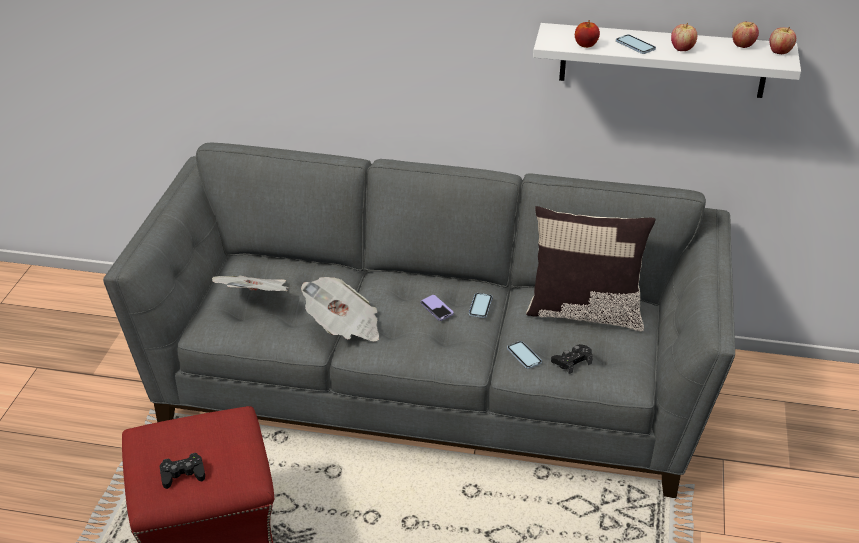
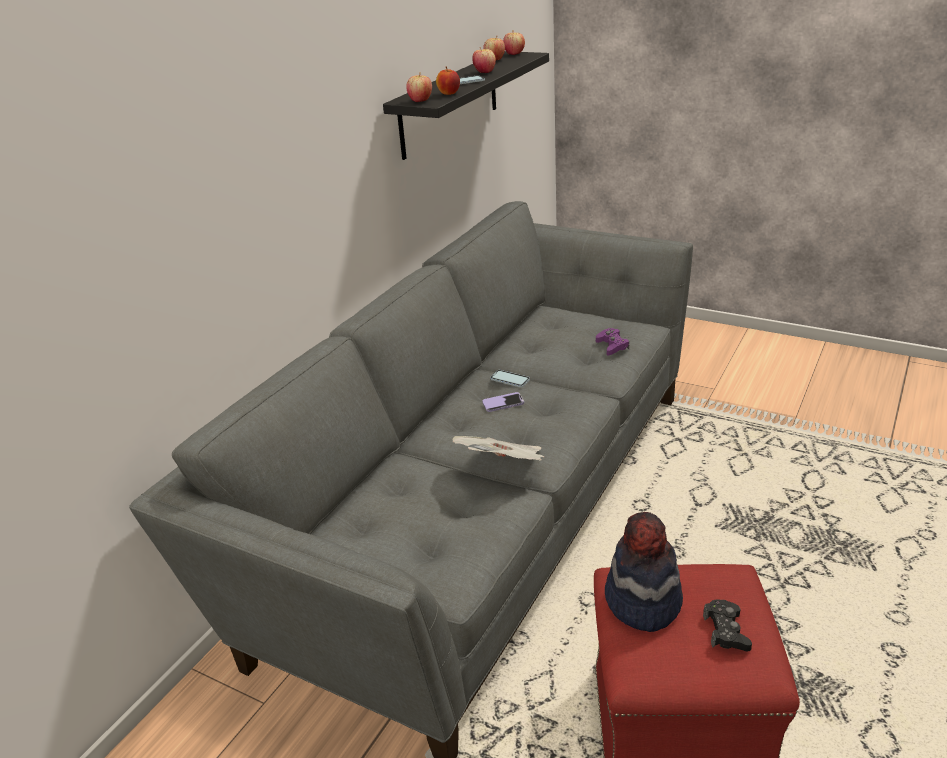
camera: 70 degrees left, 5 degrees down
(208, 428) = (642, 601): none -> hat
(256, 299) = (417, 529): newspaper -> none
(524, 356) = (595, 368): phone -> none
(553, 37) = (420, 101): none -> apple
(572, 362) = (612, 346): black game controller -> purple game controller
(585, 313) = (545, 331): pillow -> none
(663, 60) = (449, 104): white shelf -> black shelf

